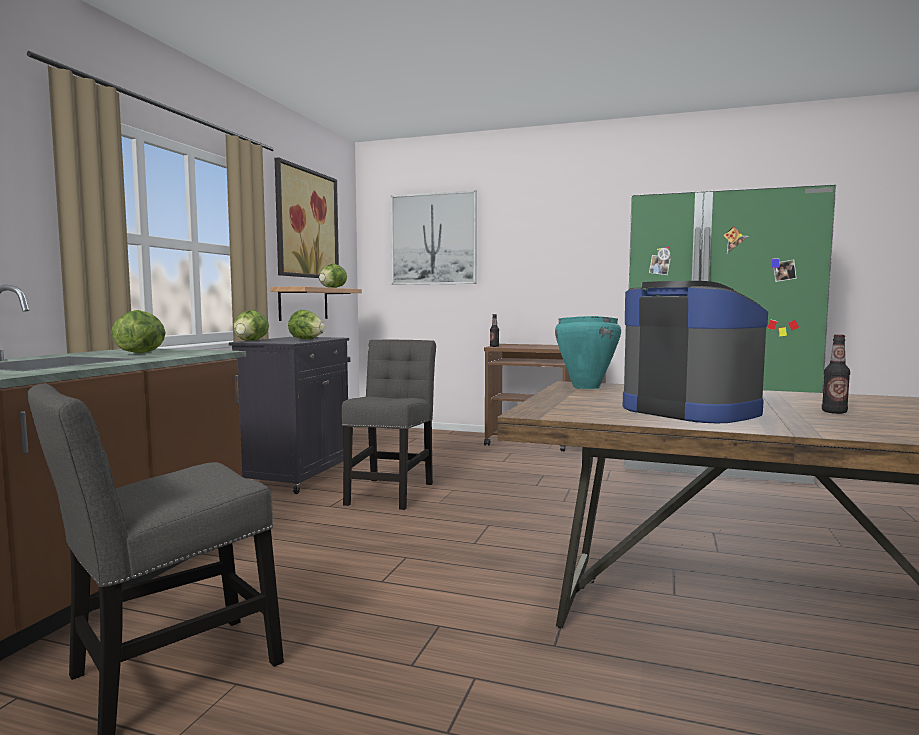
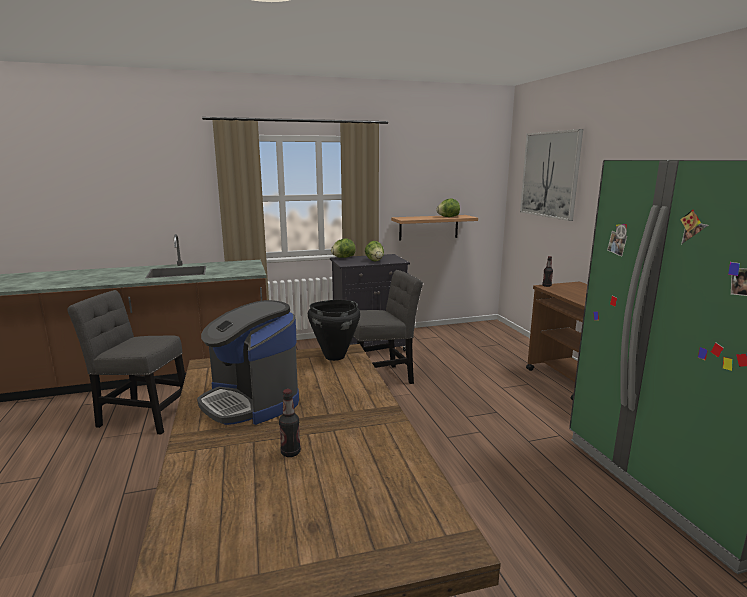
camera: 55 degrees right, 10 degrees up
(142, 353) = (232, 267): lettuce -> none
(306, 224) = (437, 167): picture -> none
(585, 387) = (334, 356): turquoise cooking pot -> black cooking pot
(690, 410) = (251, 401): coffee machine -> coffee machine turned 120 degrees clockwise

